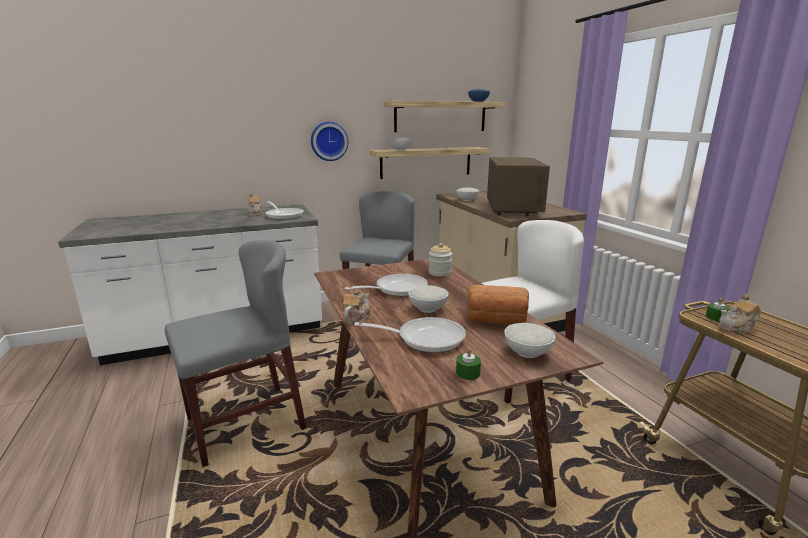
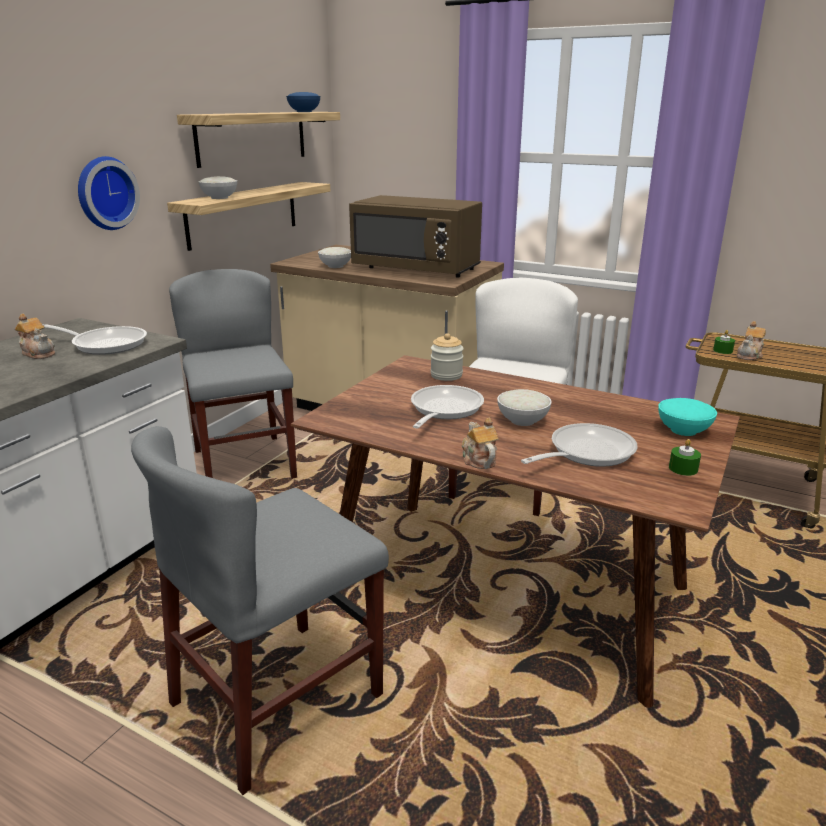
camera: 40 degrees left, 5 degrees up
(245, 424) = (277, 699): grey chair -> grey chair turned 150 degrees counterclockwise
(496, 320) = (604, 410): bread -> none
(512, 208) = (417, 269): brown microwave -> brown microwave turned 150 degrees clockwise
(527, 352) = (684, 431): white bowl -> turquoise bowl

